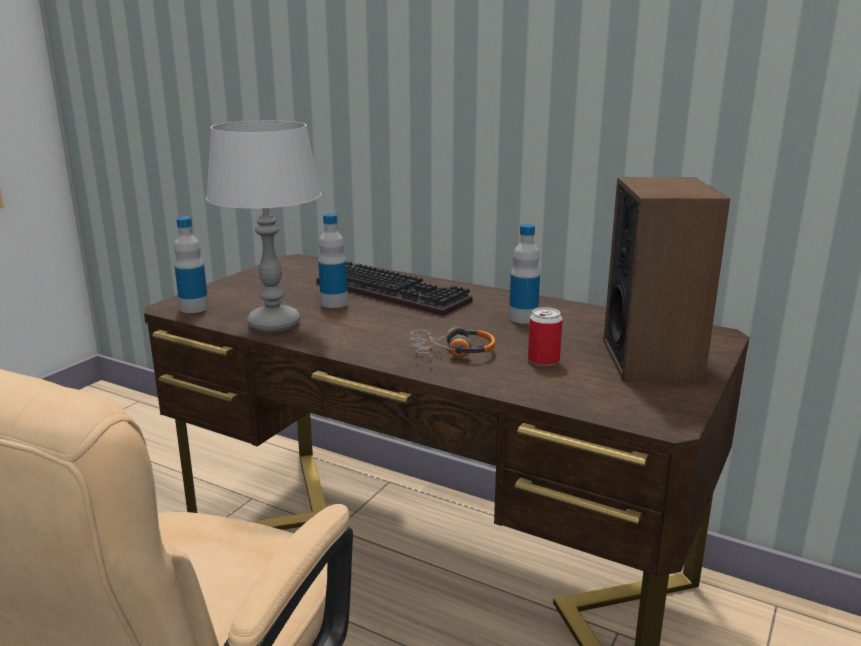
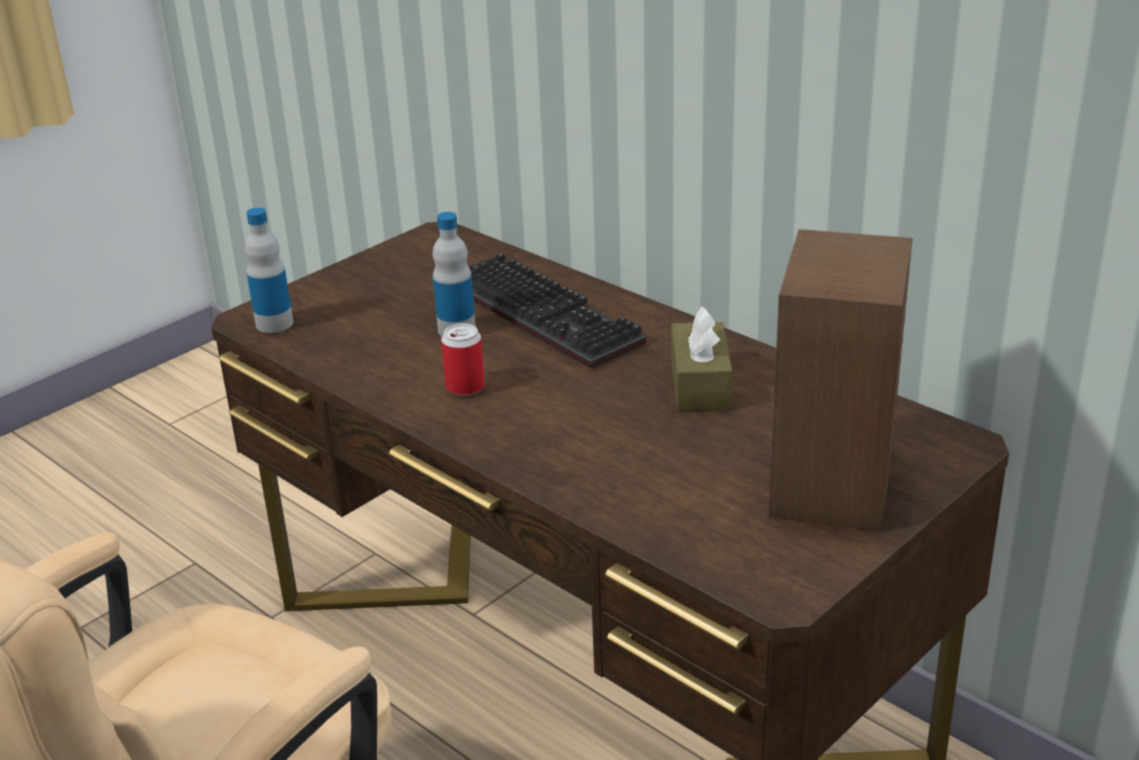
camera: 15 degrees right, 10 degrees up
(274, 324) = (364, 364): grey table lamp -> none
(452, 352) = (570, 440): headphones -> none
(523, 318) = (700, 384): bottle -> brown tissue box
(543, 360) = (683, 468): can -> can (465, 387)

